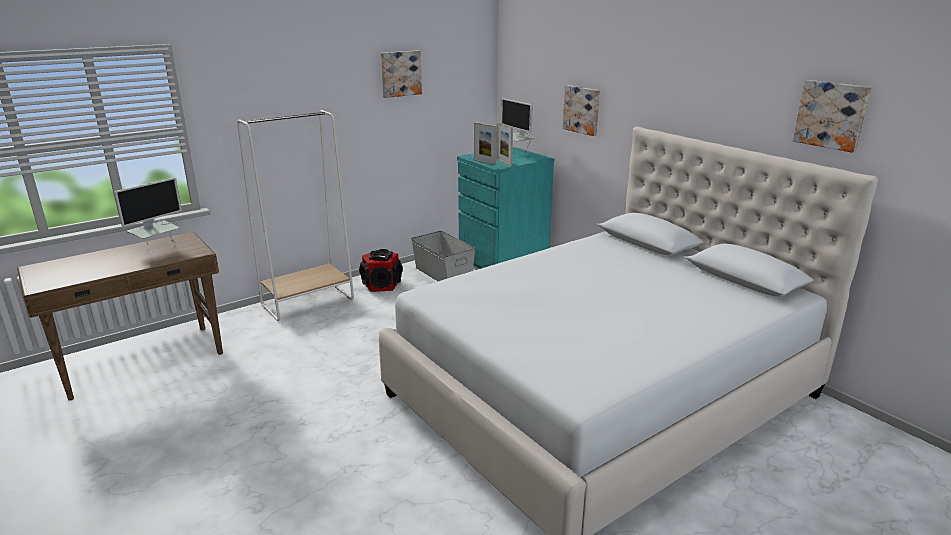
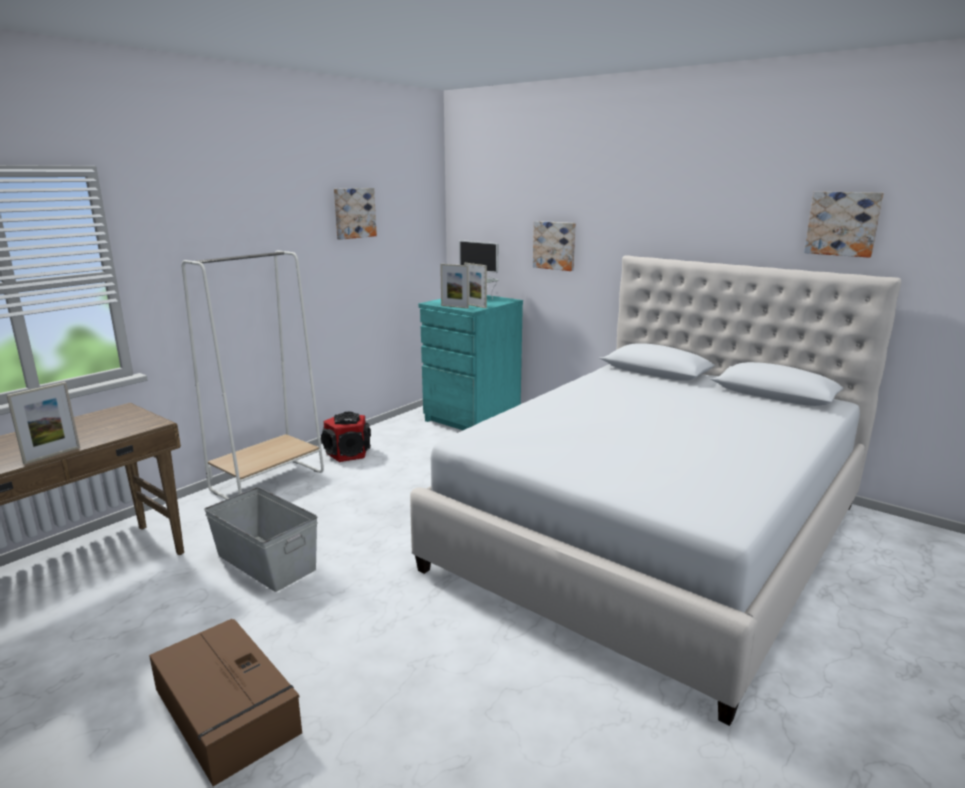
camera: 15 degrees left, 5 degrees down
(119, 272) = (52, 455): none -> picture frame
(157, 248) = (91, 424): monitor -> none
(203, 477) = (227, 712): none -> brown storage box
(443, 274) = (412, 435): grey storage box -> grey storage box (266, 562)

